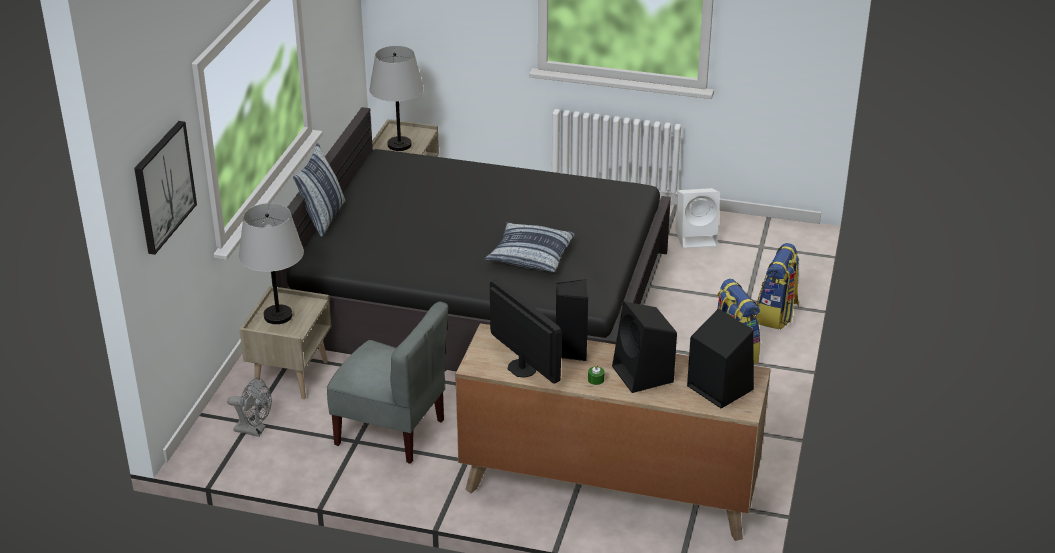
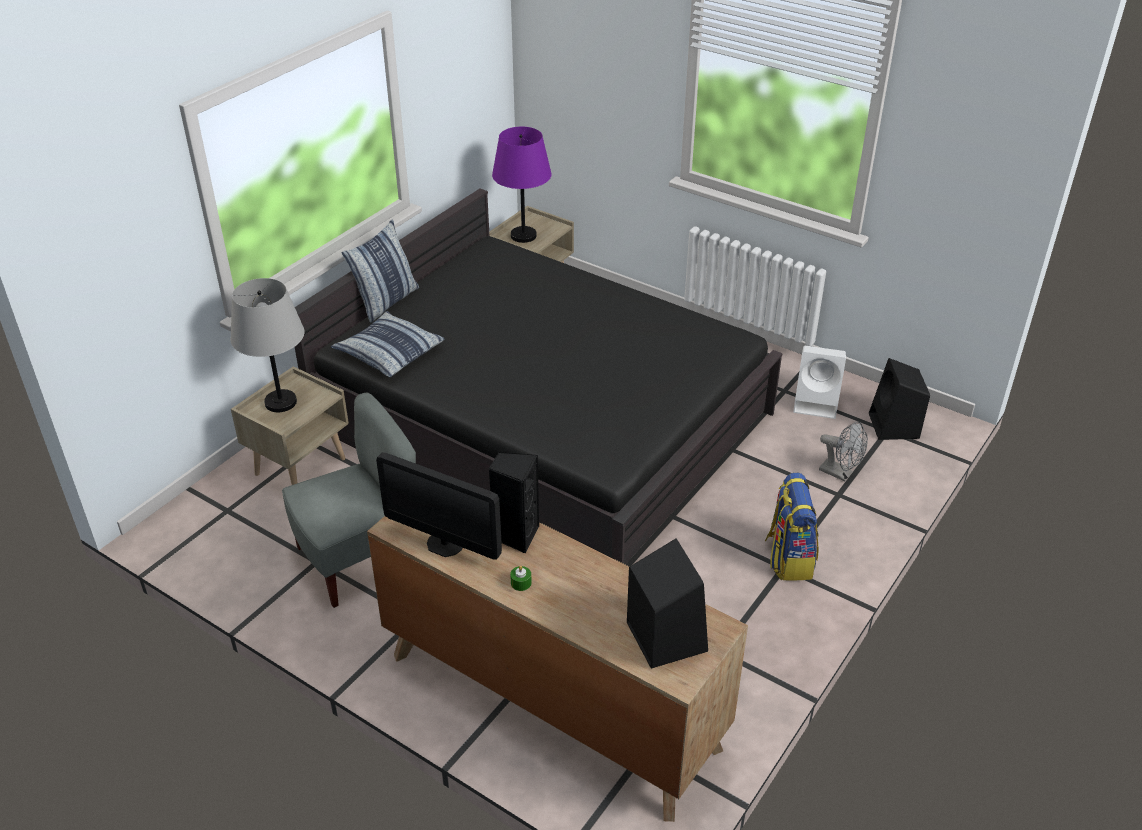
camera: 20 degrees right, 5 degrees up
(163, 186) = (114, 241): picture -> none
(254, 430) = (226, 520): grey fan -> grey fan (840, 473)
(391, 431) = (359, 559): grey chair -> grey chair turned 75 degrees counterclockwise
(399, 145) = (523, 236): grey table lamp -> purple table lamp
(522, 368) = (445, 544): monitor -> monitor turned 135 degrees clockwise
(530, 255) = (572, 393): pillow -> pillow (389, 353)
(644, 375) = (582, 592): black speaker -> black speaker (894, 427)
(776, 315) = (864, 522): backpack -> none

